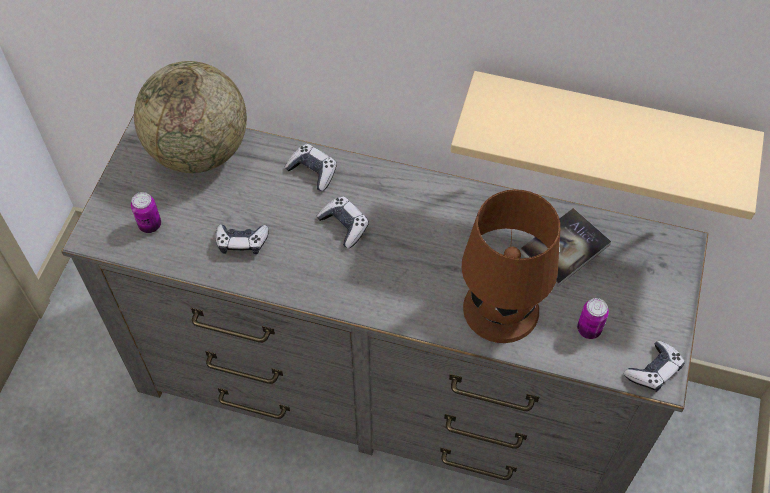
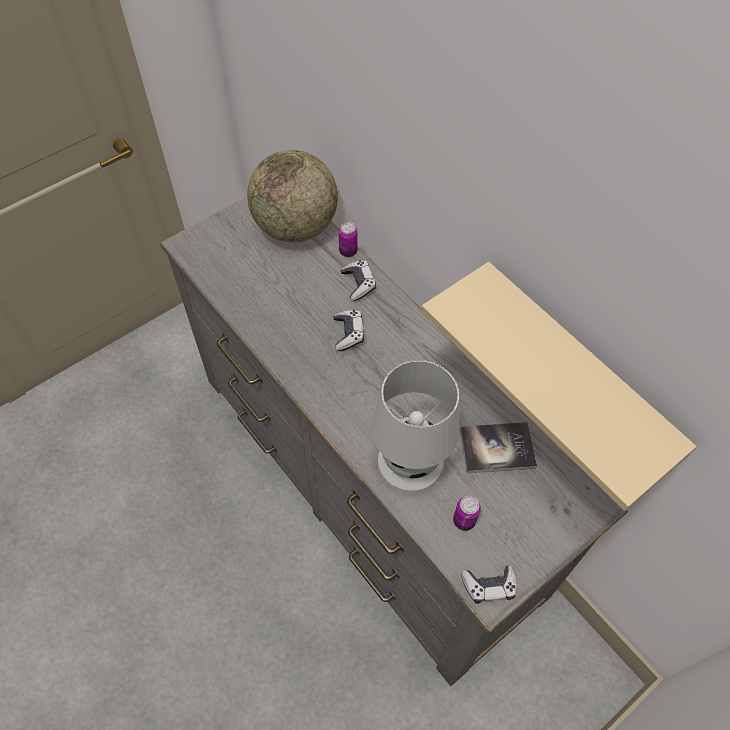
camera: 35 degrees right, 0 degrees up
(150, 225) = (224, 257): can -> can (348, 251)
(242, 242) = (271, 303): game controller -> none
(500, 308) = (410, 460): brown table lamp -> white table lamp

